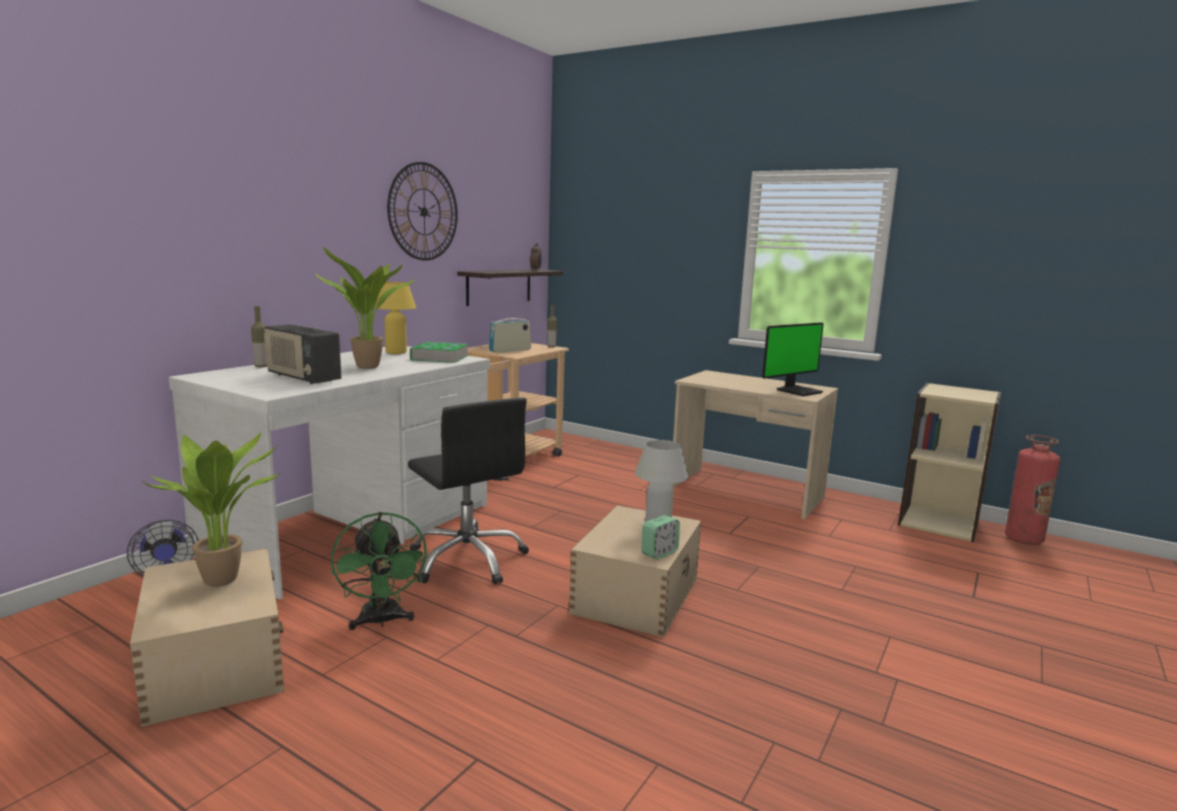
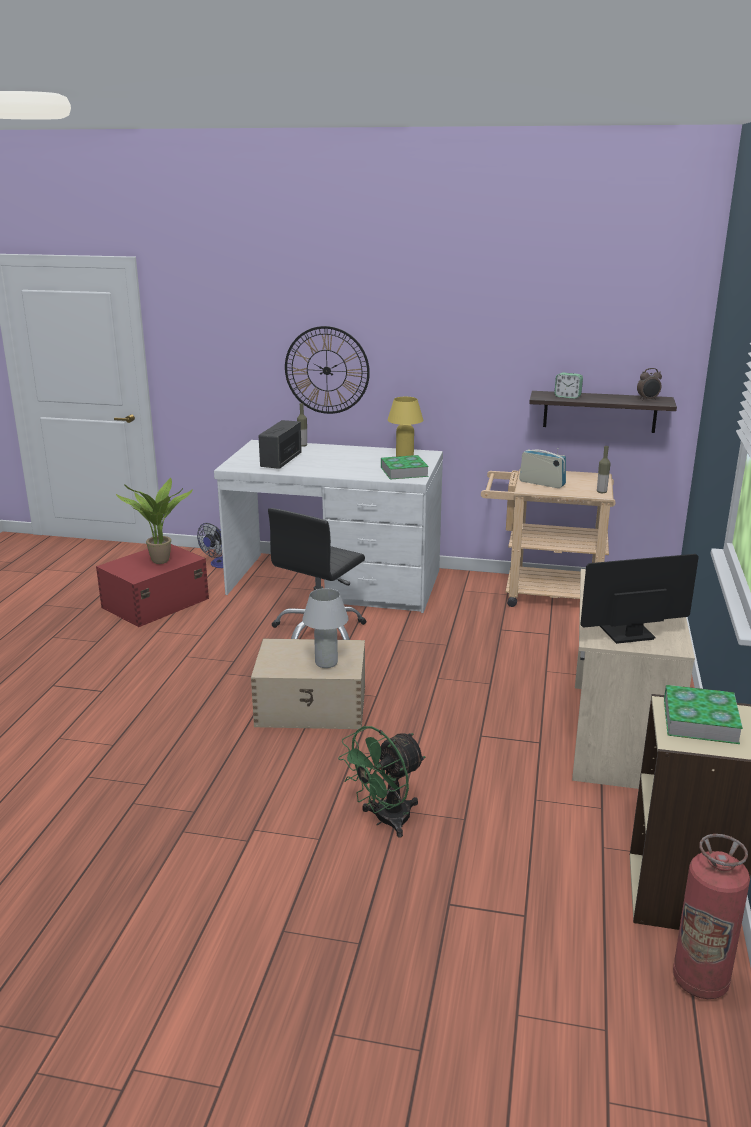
camera: 70 degrees right, 10 degrees up
(214, 664) = (154, 603): beige storage box -> red storage box
(369, 368) = (334, 465): potted plant -> none
(381, 621) = (218, 629): green fan -> green fan (385, 820)
(423, 212) = (489, 331): wall clock -> wall clock (326, 370)
(659, 553) = (278, 670): alarm clock -> alarm clock (567, 396)
(798, 391) = (626, 633): monitor -> monitor turned 135 degrees clockwise
(953, 392) = (700, 720): none -> book

